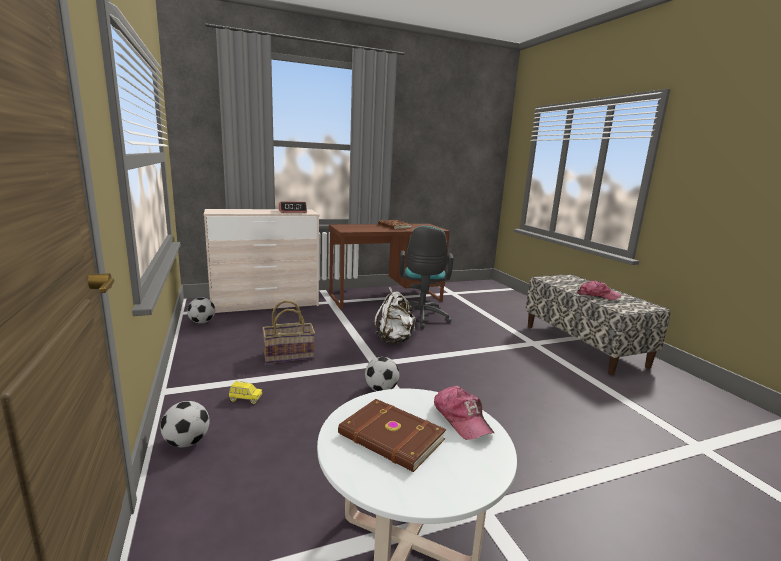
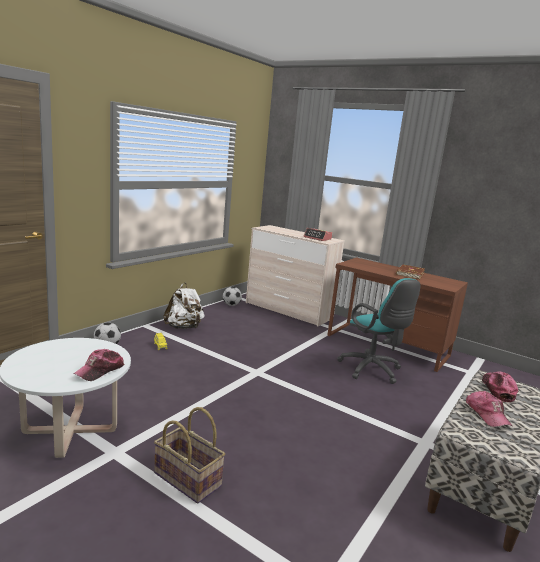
camera: 55 degrees right, 0 degrees up
(289, 355) = (226, 341): basket -> basket (188, 479)
(381, 389) = (221, 383): football -> none
(391, 438) = (64, 355): brown book -> none
(394, 340) = (308, 369): white backpack -> white backpack (184, 327)
(421, 318) = (372, 370): turquoise office chair -> turquoise office chair turned 90 degrees counterclockwise
(563, 282) = (497, 390): none -> cap

